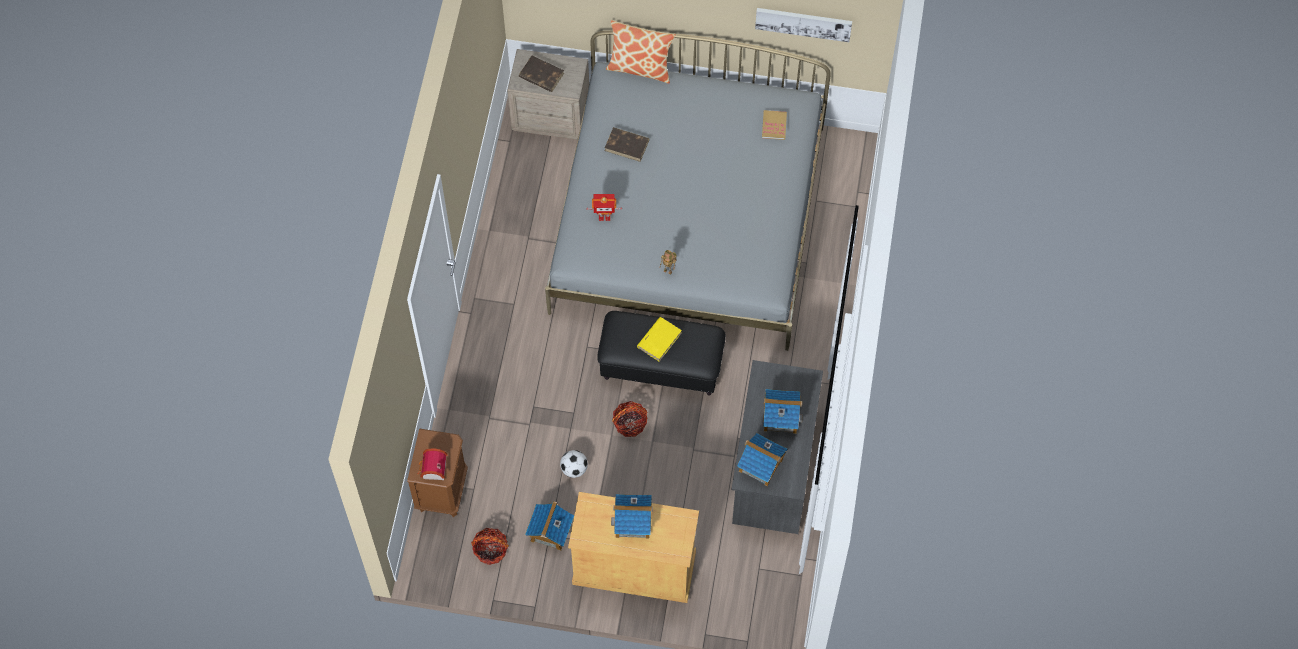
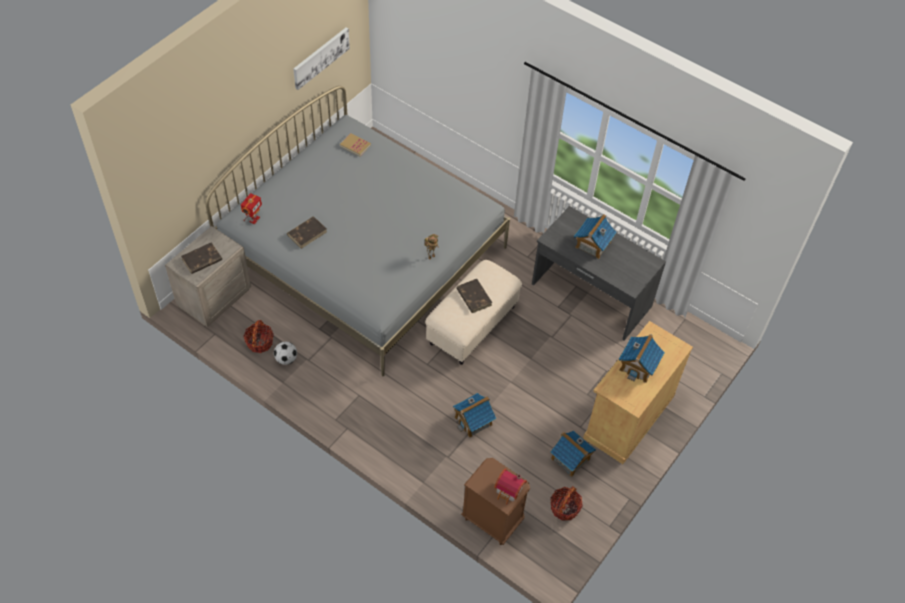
camera: 65 degrees left, 10 degrees down
(574, 469) = (525, 419): football -> football (286, 359)
(604, 216) = (358, 273): toy robot -> toy robot (254, 219)
(630, 423) = (508, 365): basket -> basket (259, 342)
(640, 67) = (246, 197): pillow -> none
(659, 339) = (473, 297): yellow book -> brown book
(661, 365) = (472, 324): black ottoman -> beige ottoman
(761, 465) = (625, 273): toy house -> toy house (473, 421)

